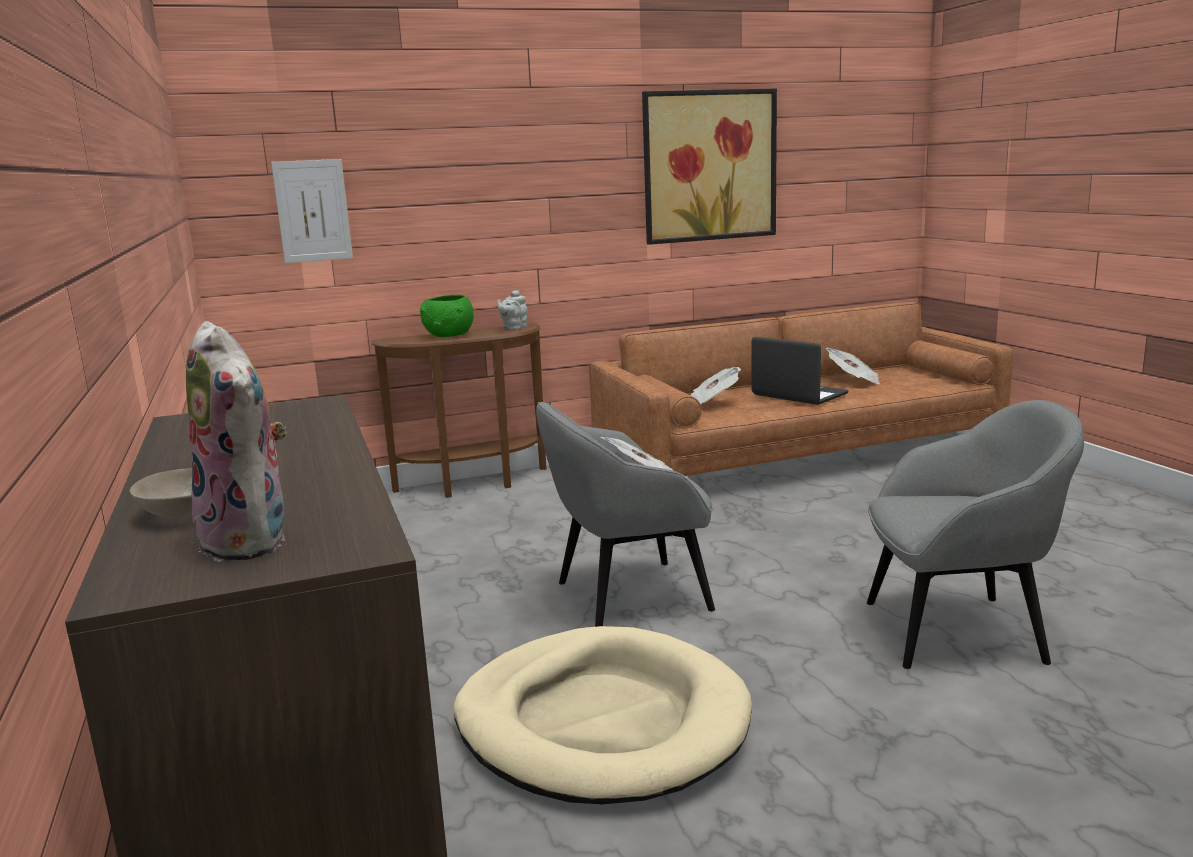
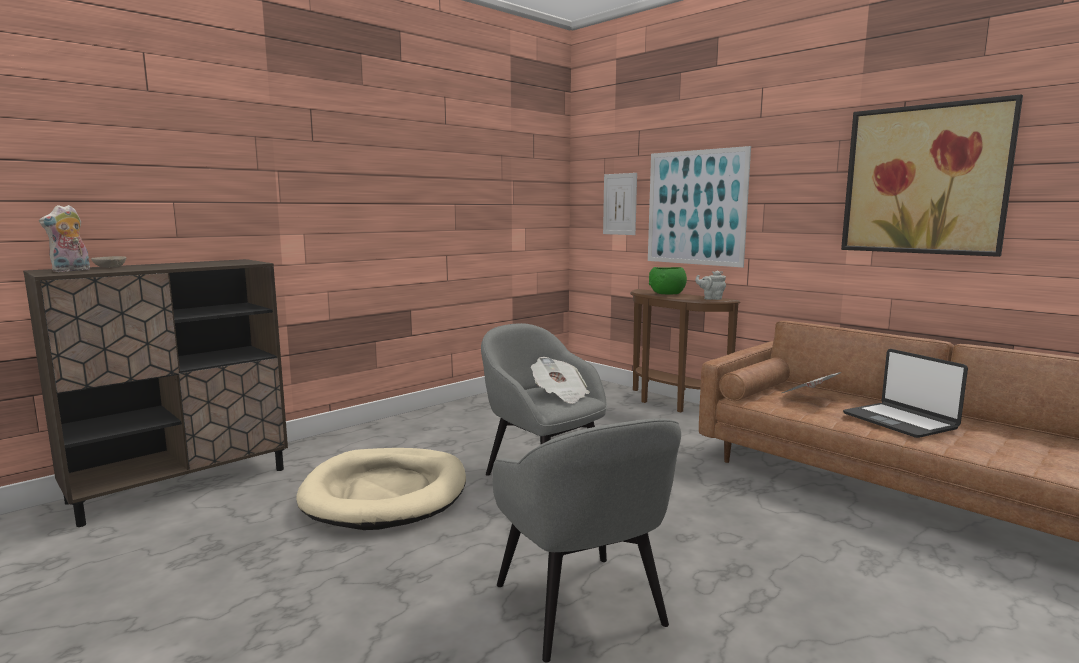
camera: 65 degrees right, 5 degrees down
(454, 209) = (695, 207): none -> picture
(799, 395) = (900, 421): laptop -> laptop turned 135 degrees clockwise
(854, 380) = (1012, 437): newspaper -> none

